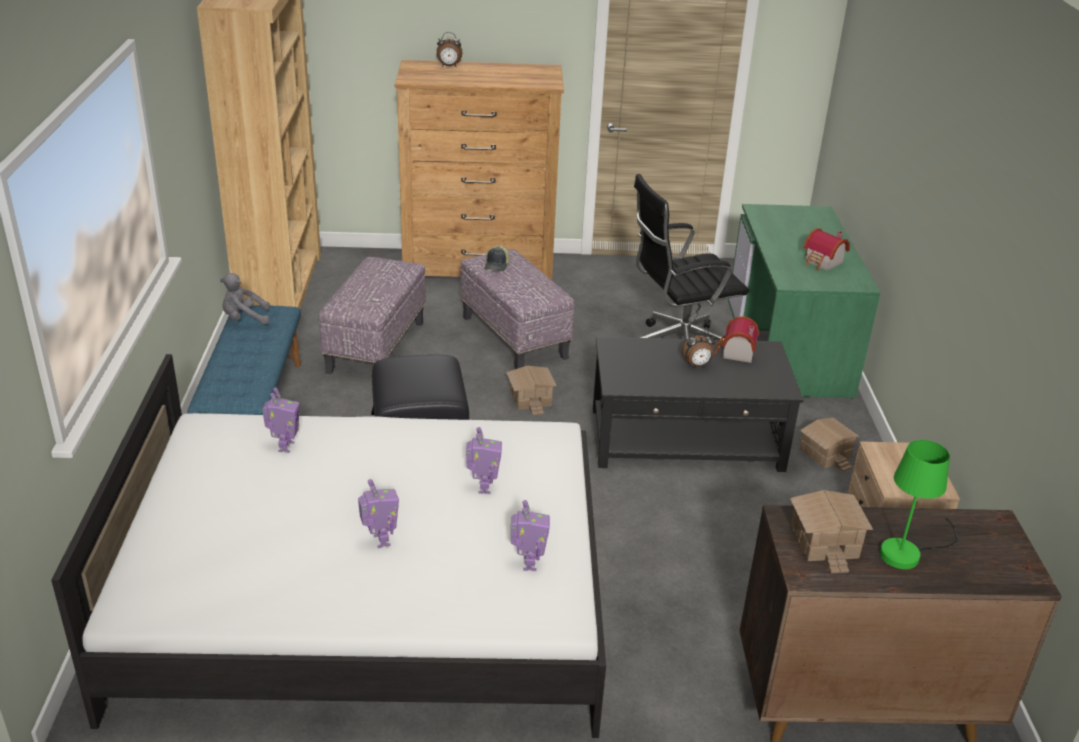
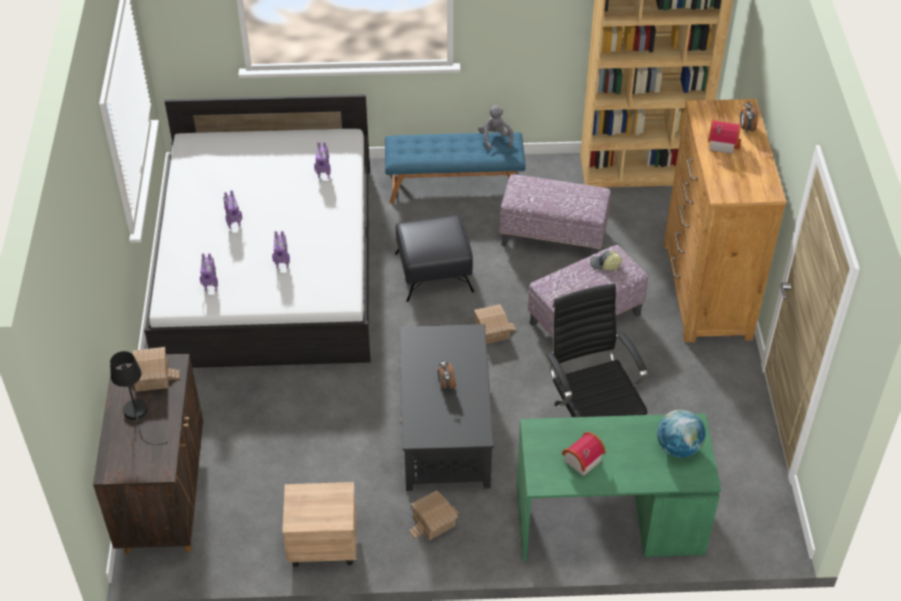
camera: 90 degrees right, 15 degrees up
(735, 353) = (469, 411): toy house -> toy house (721, 143)
(789, 218) = (678, 447): none -> globe
(908, 552) = (138, 416): green table lamp -> black table lamp

